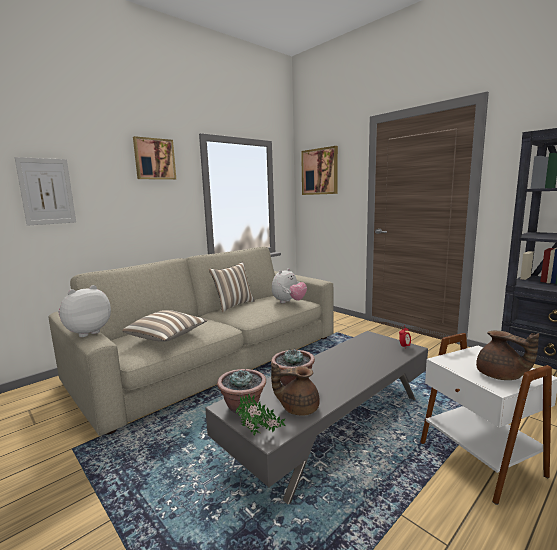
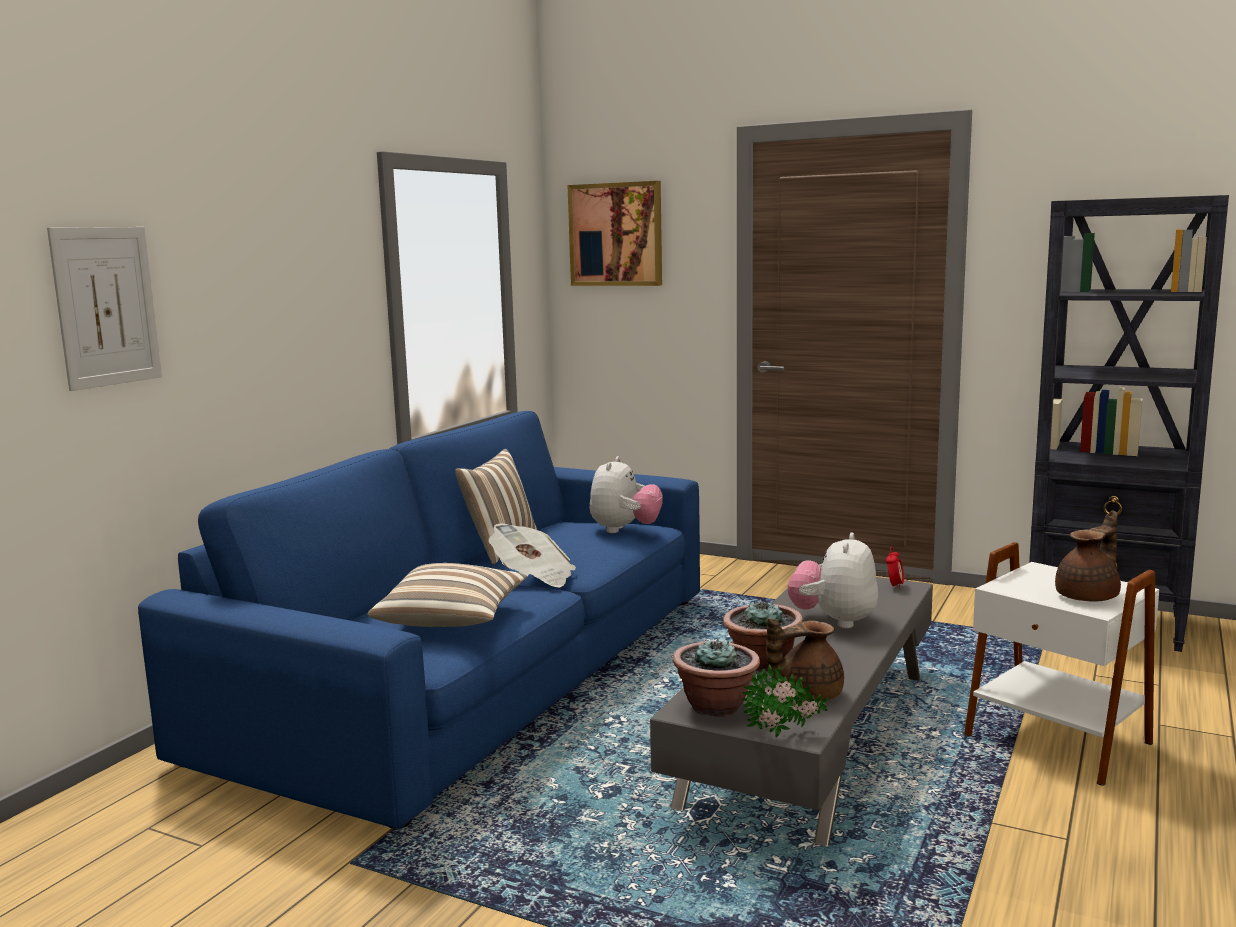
camera: 20 degrees left, 0 degrees up
(86, 332) = (322, 622): plush toy -> plush toy (834, 621)
(154, 159) = (300, 216): picture -> none
(213, 358) = (480, 671): beige sofa -> blue sofa
(228, 320) = (534, 577): none -> newspaper
(500, 376) = (1089, 596): brown teapot -> brown teapot turned 75 degrees counterclockwise

